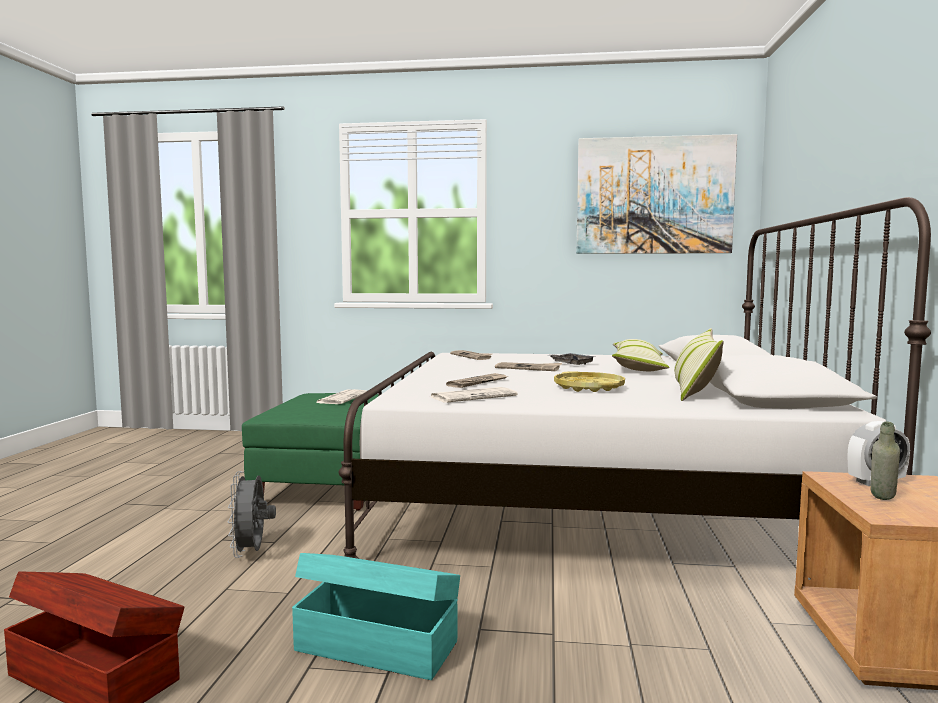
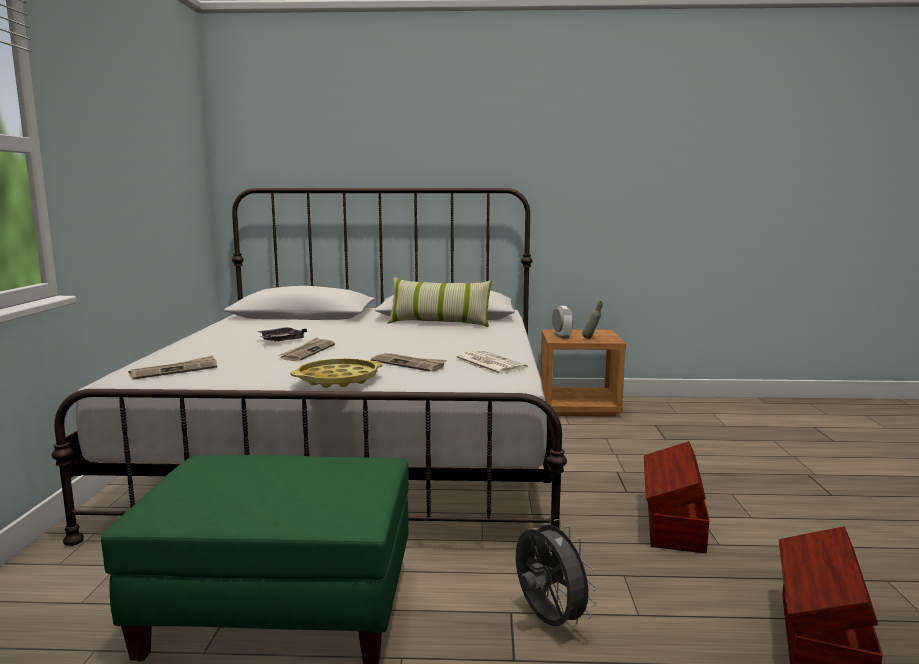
camera: 95 degrees left, 5 degrees up
(251, 553) = (547, 621): grey fan -> grey fan turned 105 degrees counterclockwise
(342, 398) = (233, 479): newspaper -> none
(376, 644) = (672, 523): turquoise storage box -> brown storage box
(589, 387) = (434, 340): yellow tray -> yellow tray (338, 379)
(638, 368) = (318, 327): pillow -> none
(654, 196) = (163, 143): picture -> none

